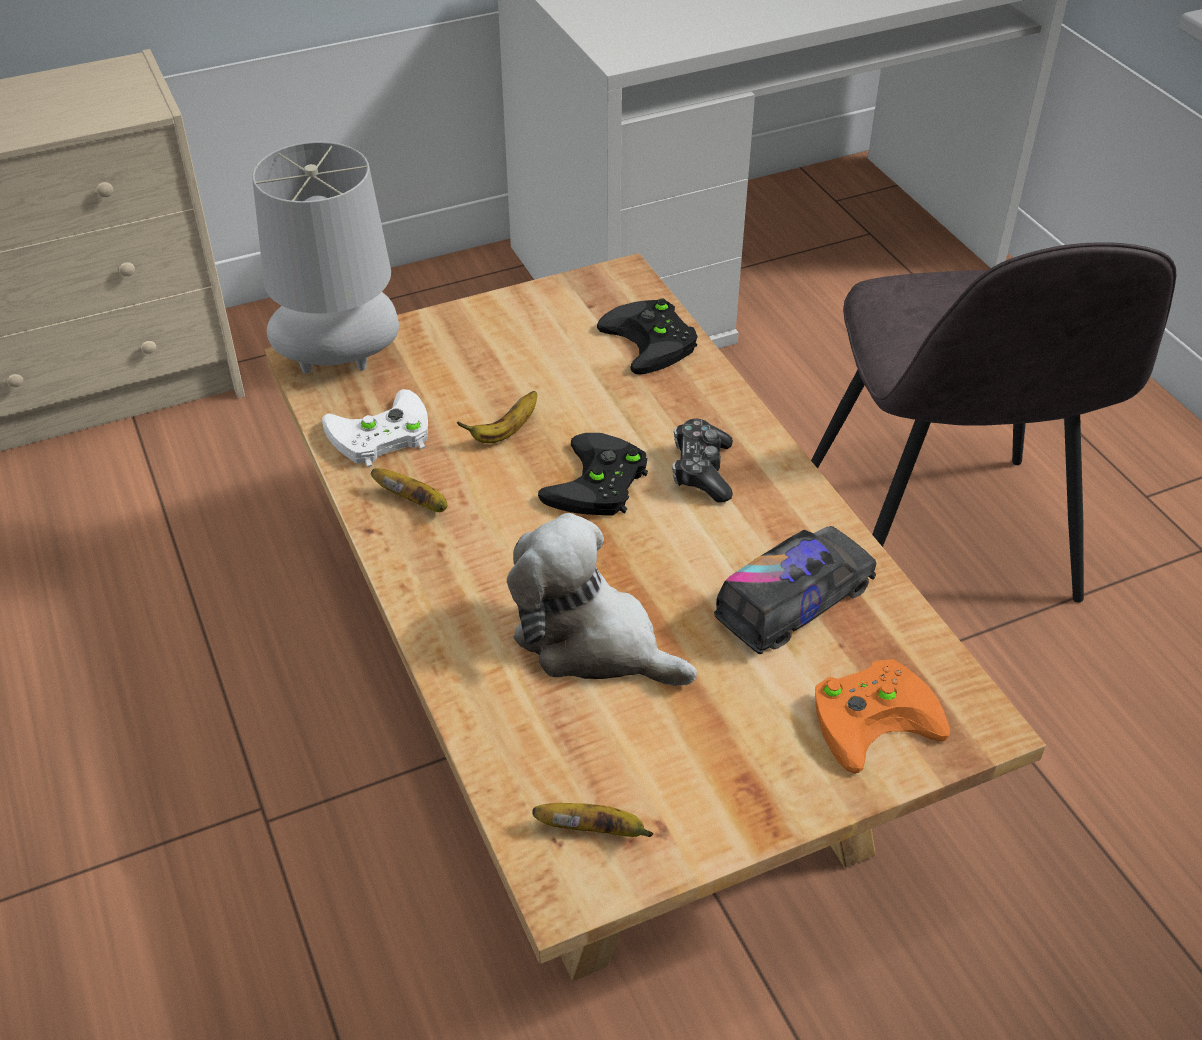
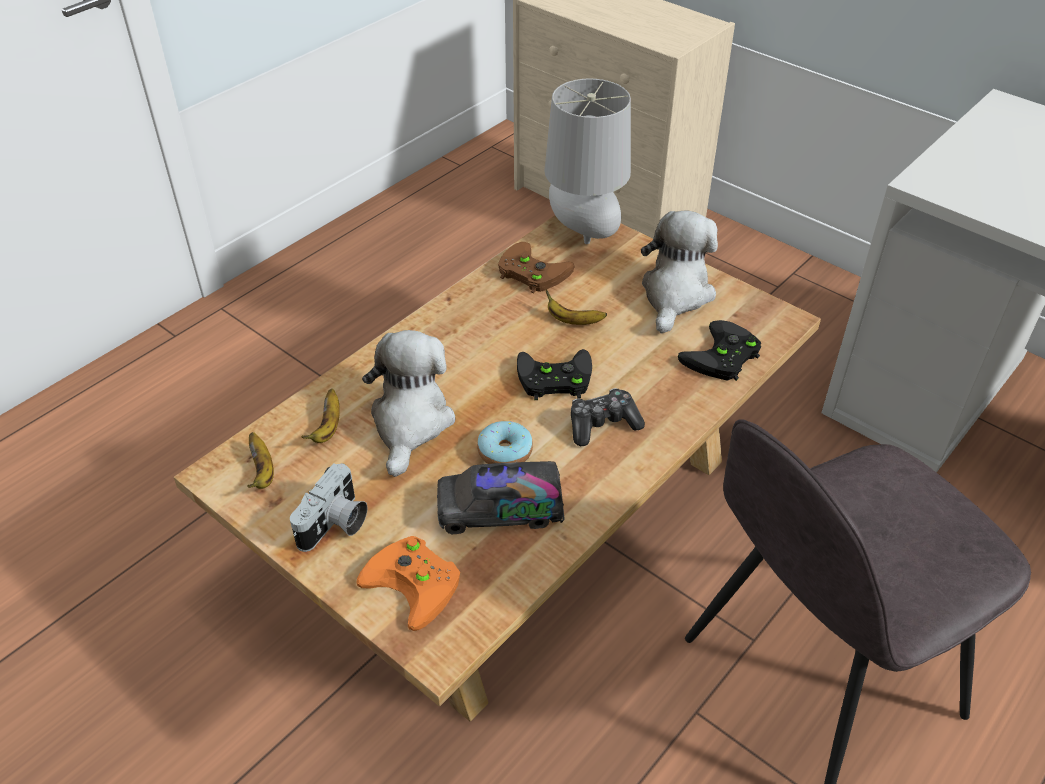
camera: 65 degrees right, 0 degrees up
(378, 436) = (530, 272): white game controller -> brown game controller
(415, 503) = (483, 308): banana -> banana (328, 427)
(521, 334) = (675, 294): none -> plush toy
(699, 568) = (505, 452): none -> donut
(739, 772) = (335, 525): none -> camera
(794, 603) = (500, 511): toy truck -> toy truck turned 150 degrees clockwise

